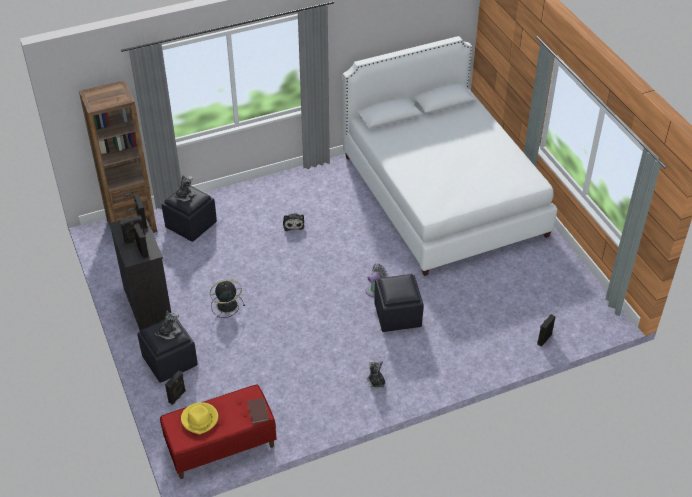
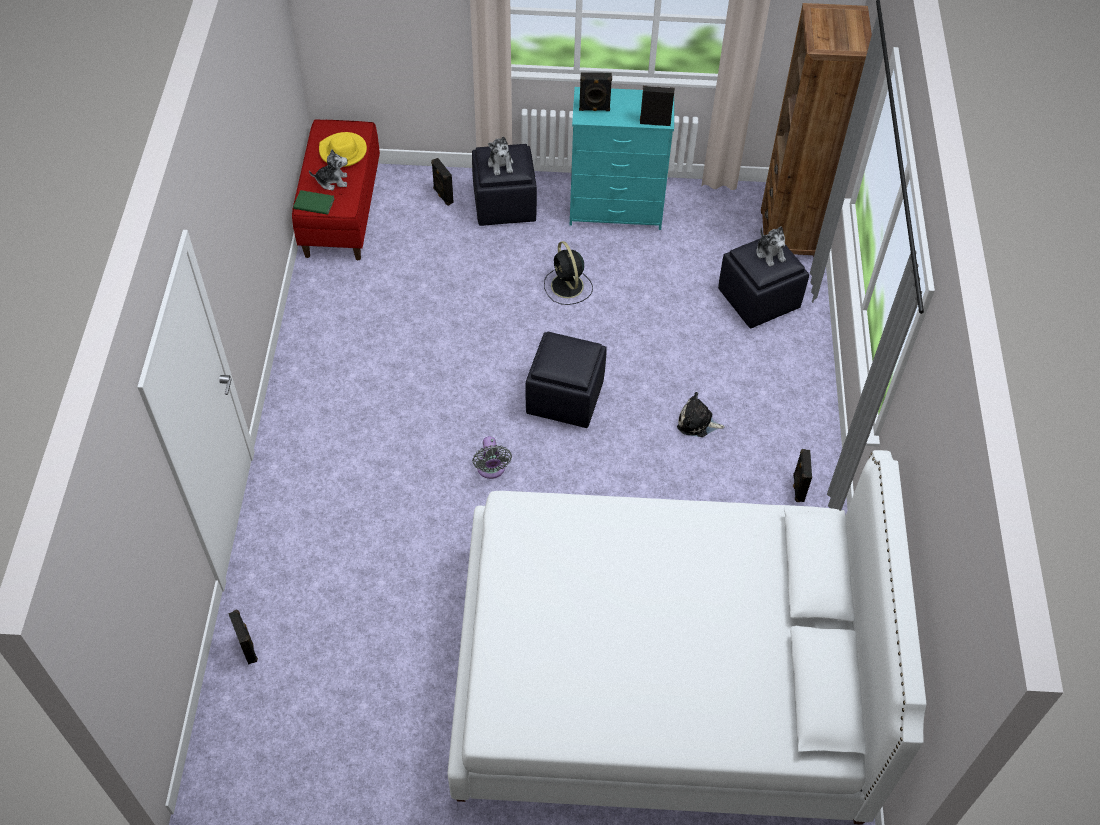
camera: 115 degrees right, 10 degrees up
(135, 241) = (621, 106): black speaker -> black speaker (797, 488)
(148, 305) = (616, 210): black dresser -> turquoise dresser
(226, 305) = (567, 287): black fan -> black fan turned 150 degrees clockwise
(257, 412) = (314, 203): brown book -> green book
(375, 382) = (324, 395): plush toy -> plush toy (332, 181)
(398, 316) = (422, 475): black ottoman -> black ottoman (564, 398)

